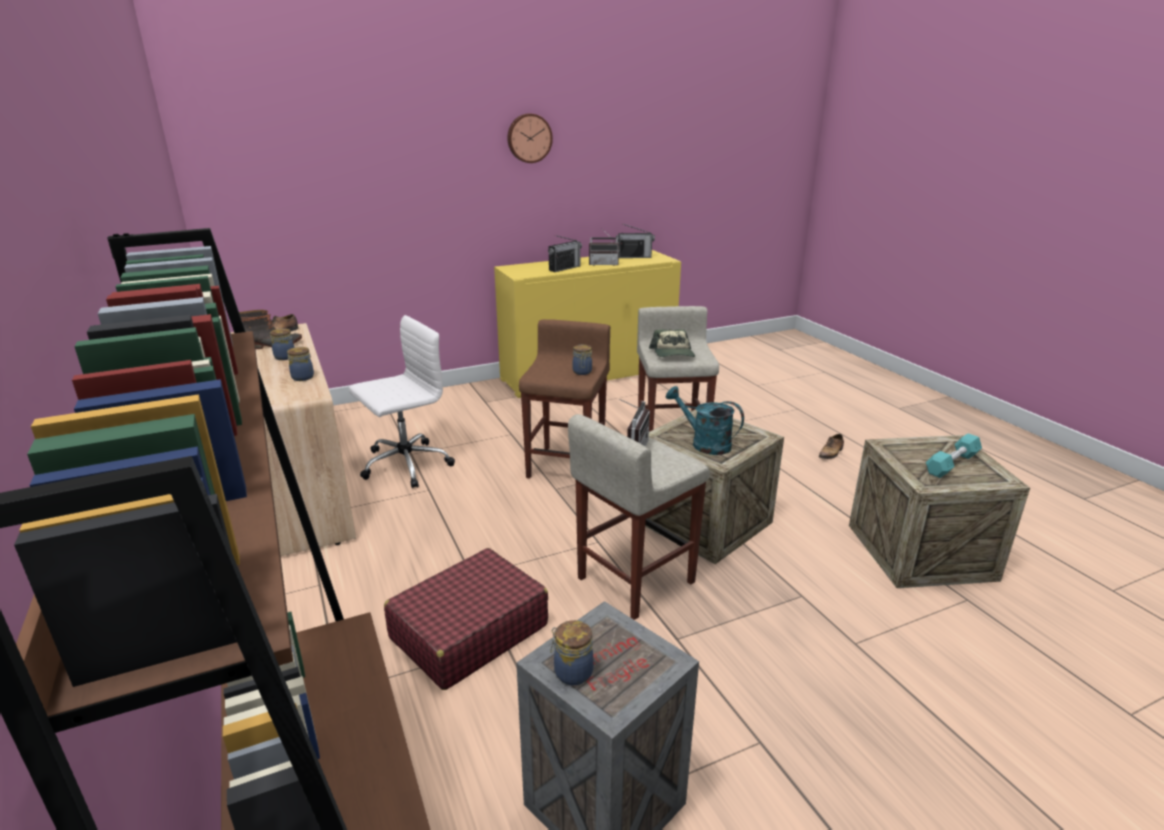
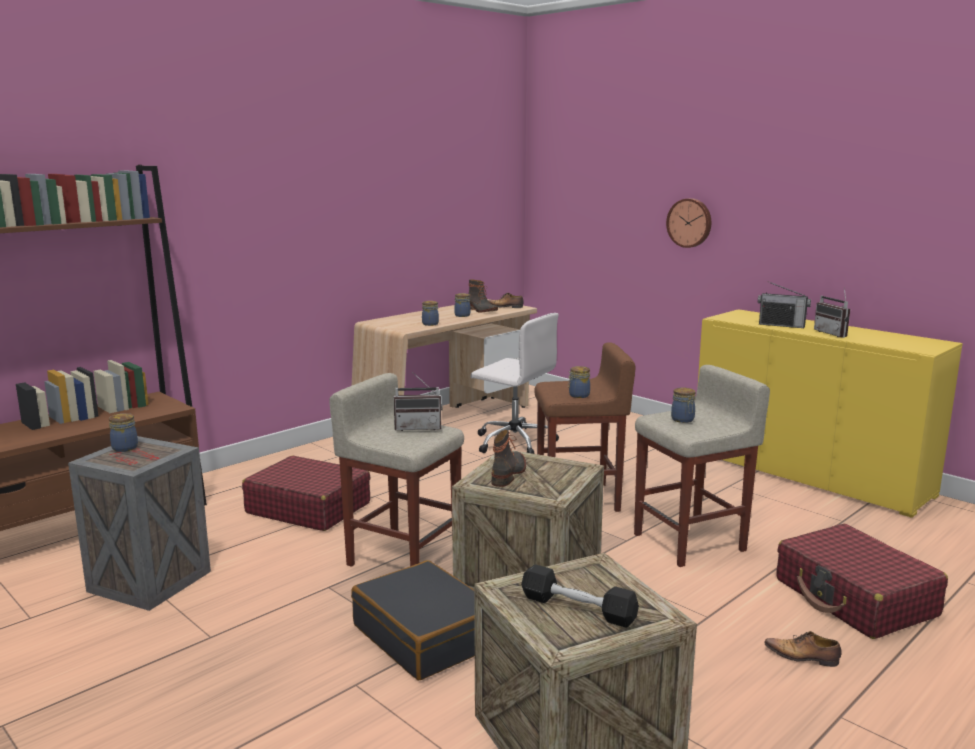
camera: 70 degrees right, 10 degrees down
(529, 138) = (798, 172): wall clock -> wall clock (690, 223)
(634, 257) = (900, 339): radio -> none
(673, 353) = (683, 420): cap -> jar
(704, 443) = (509, 473): turquoise watering can -> boot
(767, 417) = (855, 598): none -> red suitcase
(783, 592) = (425, 636): none -> black suitcase
(952, 464) = (578, 608): turquoise dumbbell -> black dumbbell

